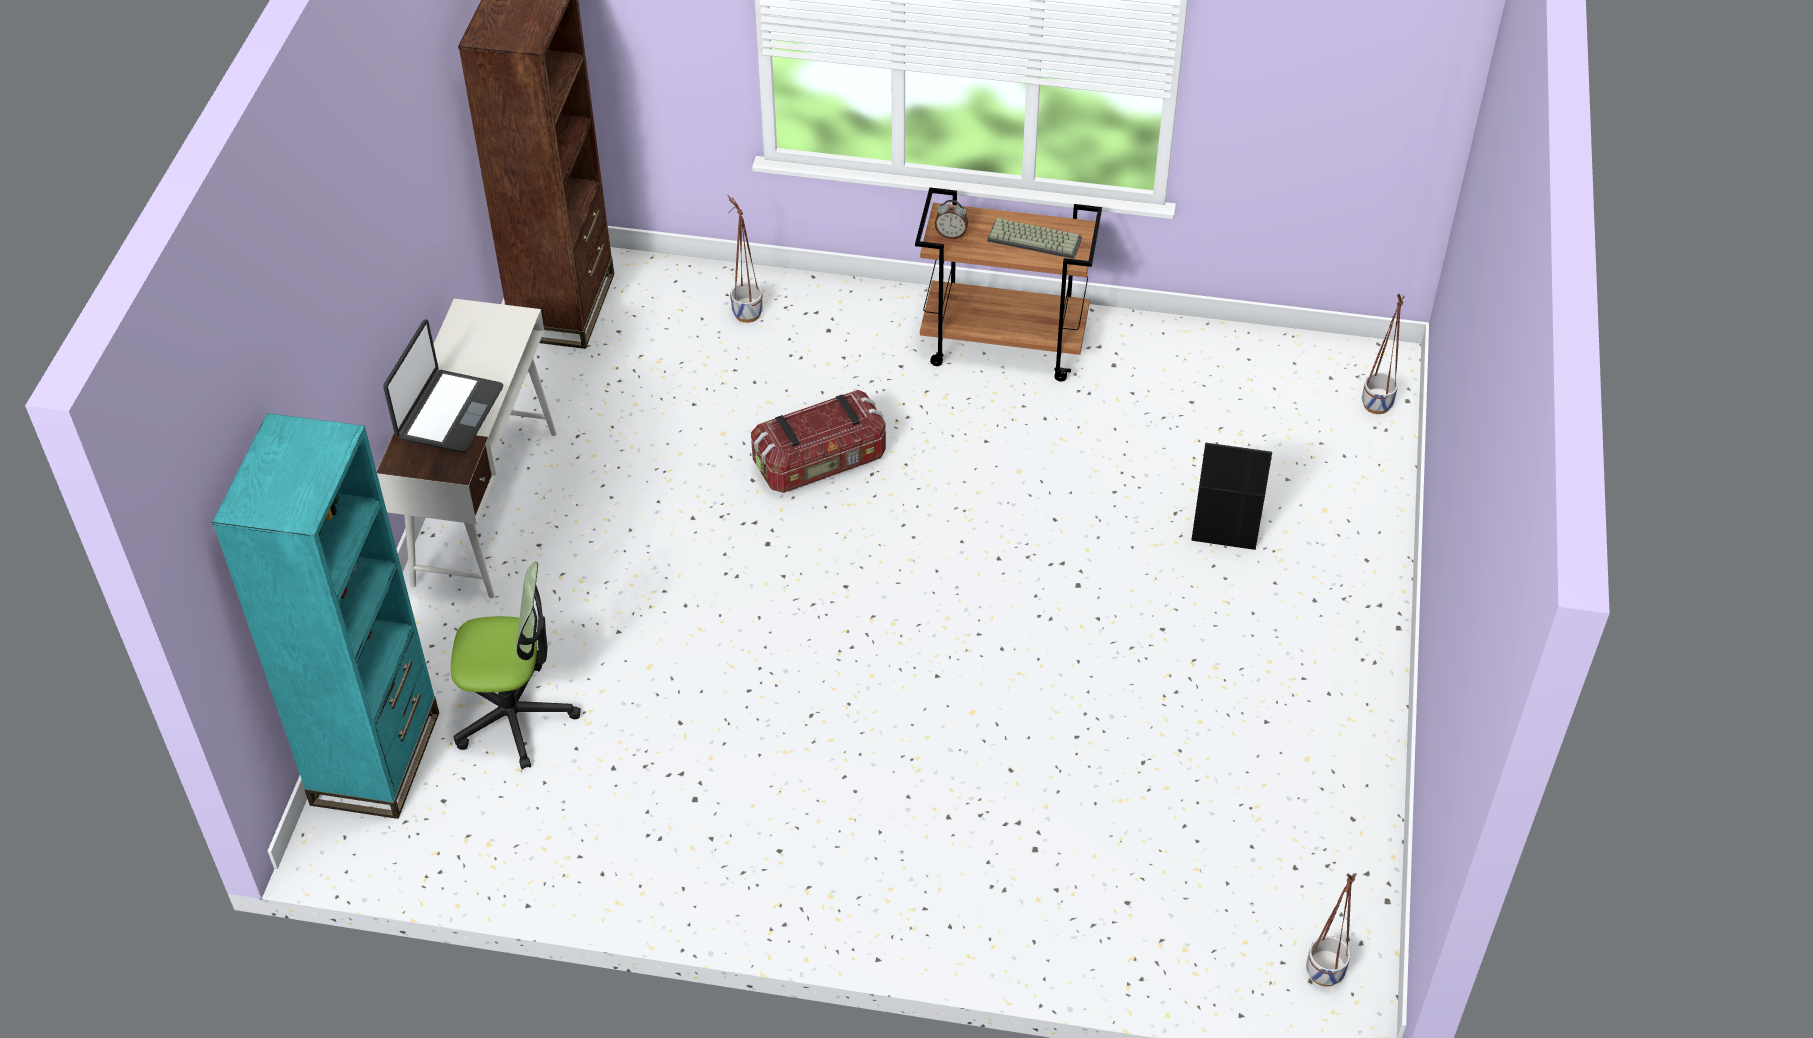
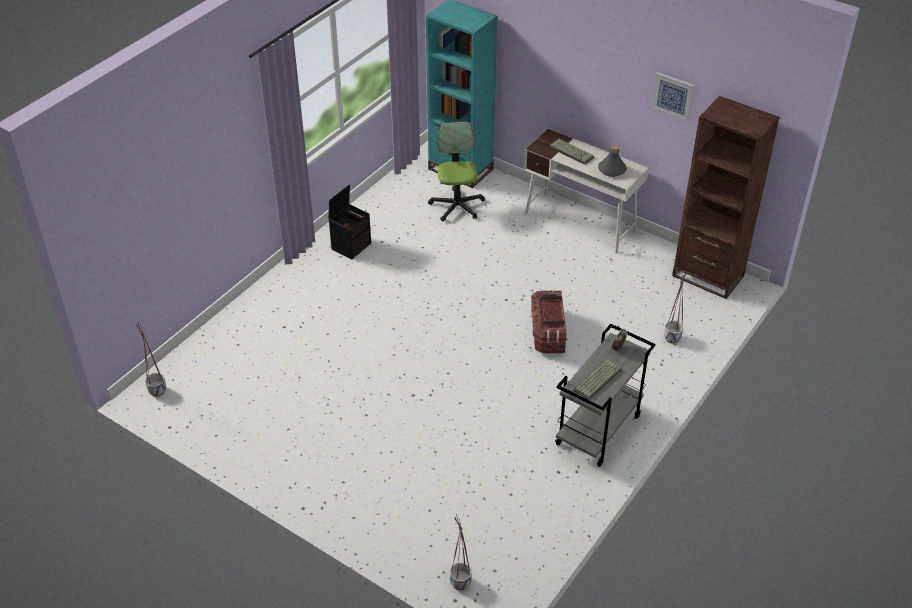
camera: 115 degrees right, 5 degrees down
(423, 142) = (673, 96): none -> picture
(448, 412) = (572, 152): laptop -> keyboard
(485, 343) = (612, 170): none -> grey bottle
(515, 716) = (457, 206): office chair -> office chair turned 150 degrees clockwise
(1005, 344) = (598, 431): brown cart -> grey cart
(1224, 525) = (414, 468): black storage box -> black storage box (351, 245)

